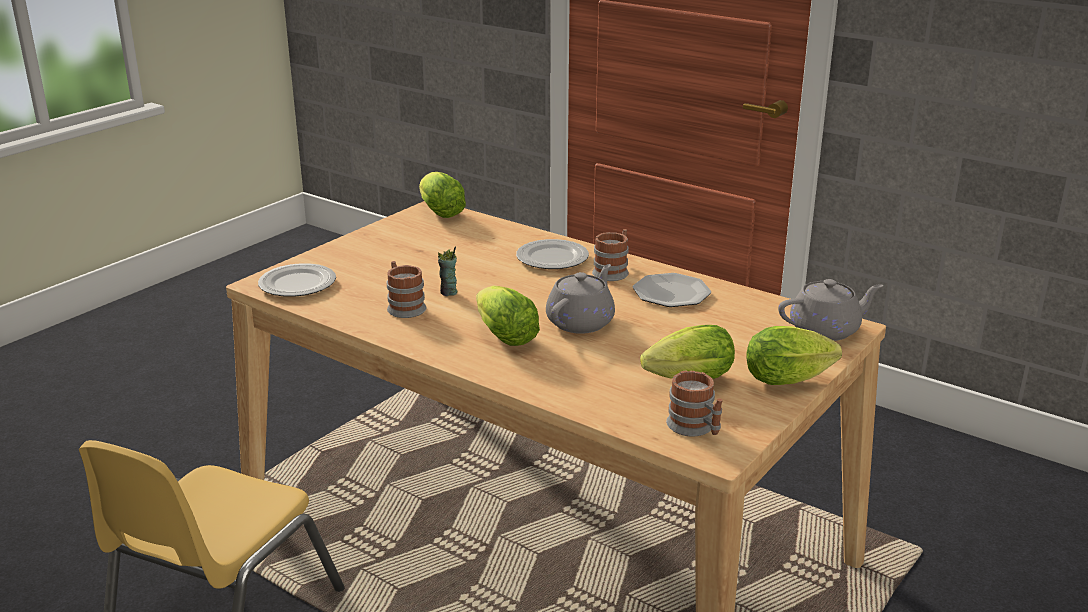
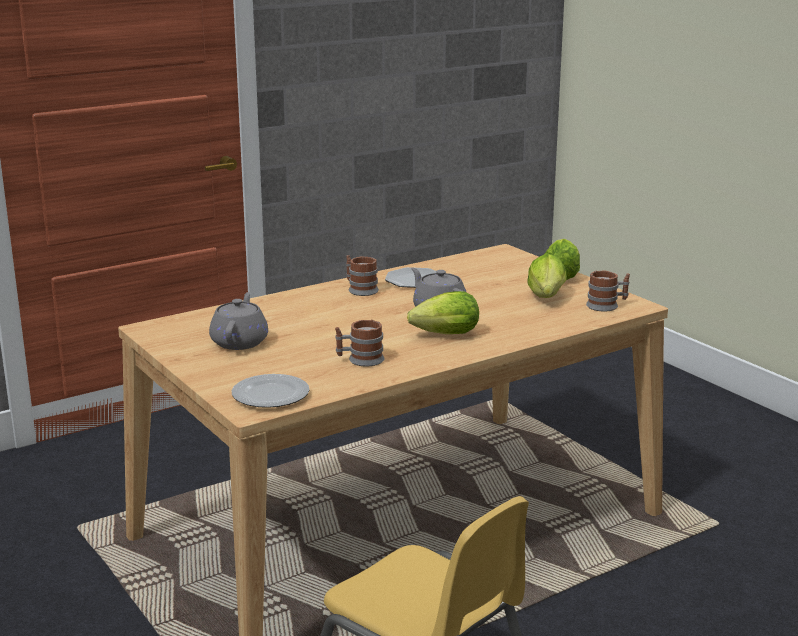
camera: 70 degrees left, 5 degrees down
(439, 212) = (160, 326): lettuce -> none
(448, 292) = (347, 342): cup -> none
(553, 258) = (316, 302): plate -> none
(826, 330) = (502, 256): grey teapot -> grey teapot (240, 342)

